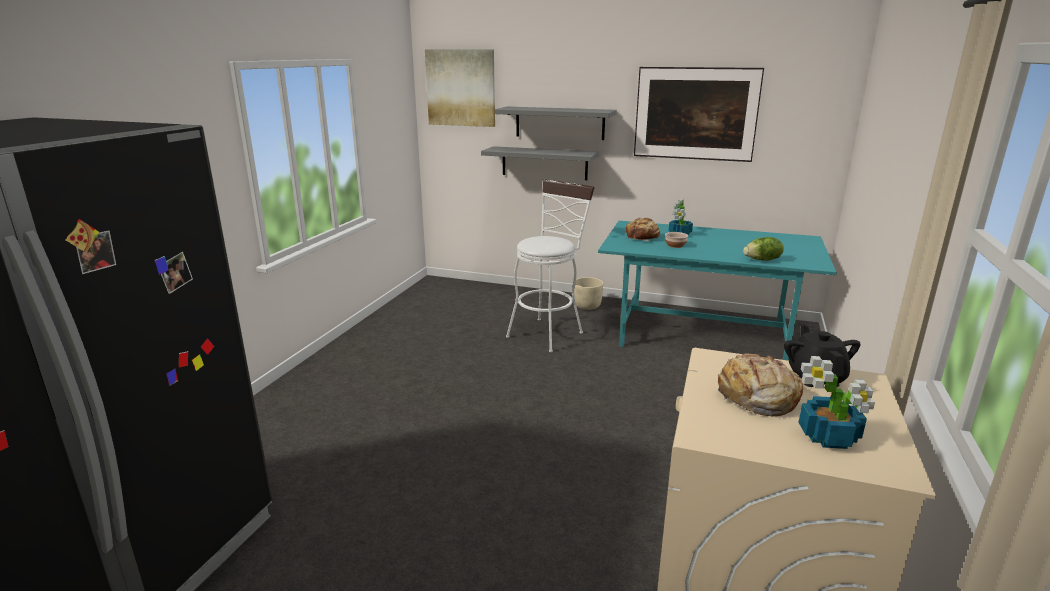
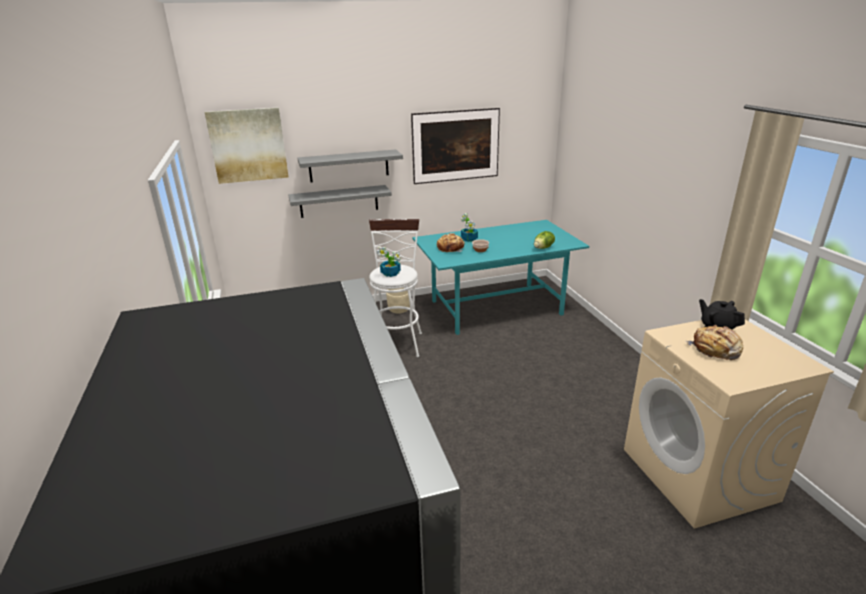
camera: 35 degrees left, 5 degrees up
(829, 437) = (769, 359): potted plant -> potted plant (391, 273)

